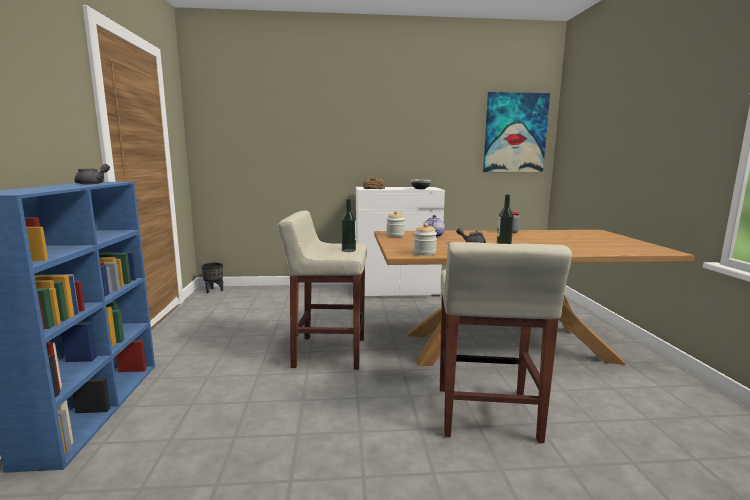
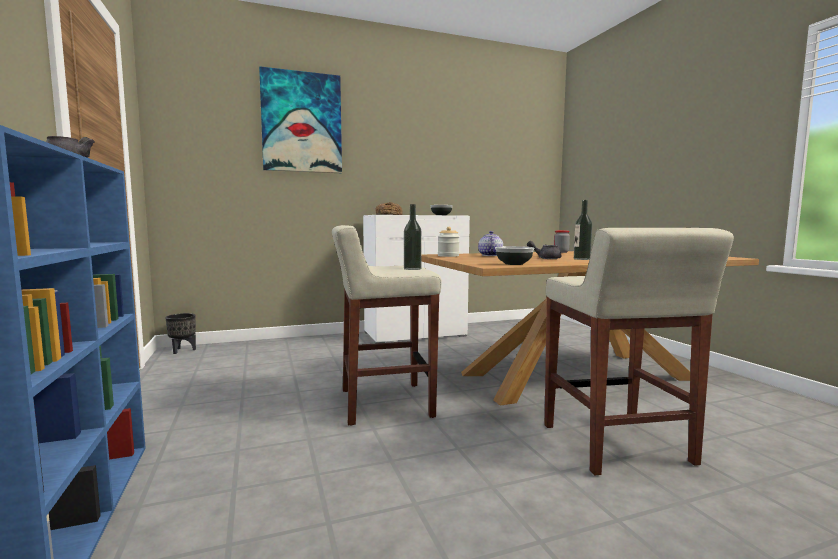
camera: 15 degrees left, 5 degrees down
(424, 253) = (514, 264): jar -> bowl
(515, 133) = (525, 161): picture -> picture (302, 122)

